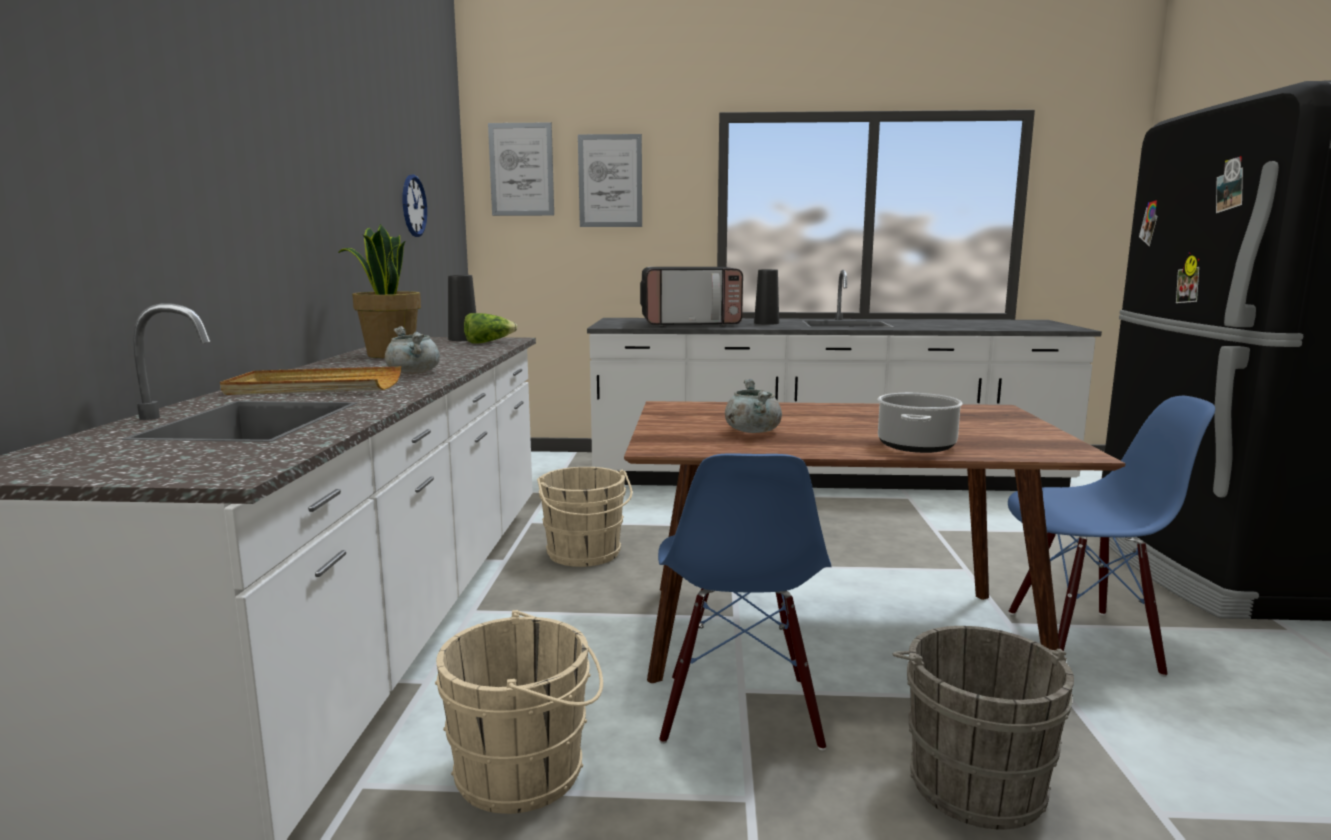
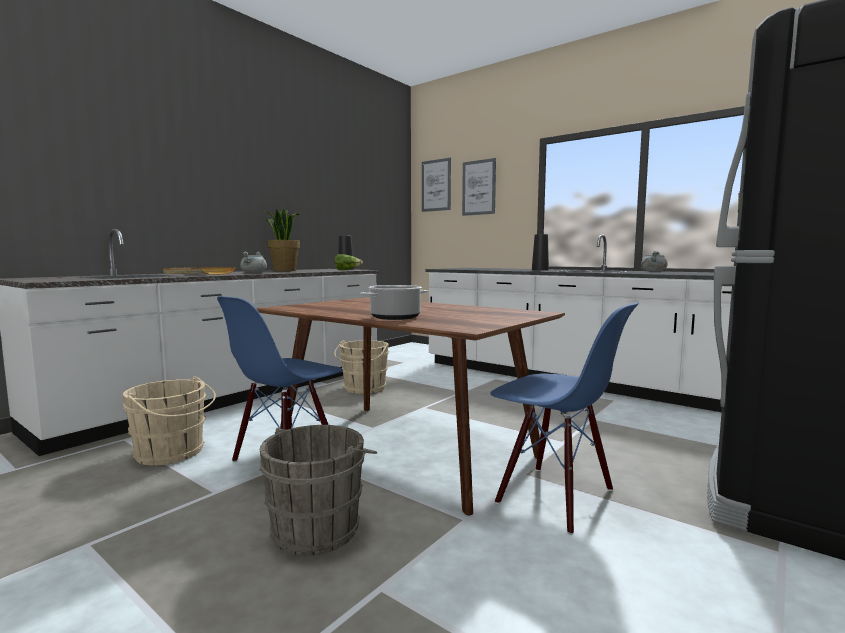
camera: 35 degrees right, 5 degrees down
(413, 206) = (353, 204): wall clock -> none
(691, 323) = (493, 269): microwave -> none
(752, 431) = (349, 307): grey cooking pot -> grey cooking pot (653, 271)

